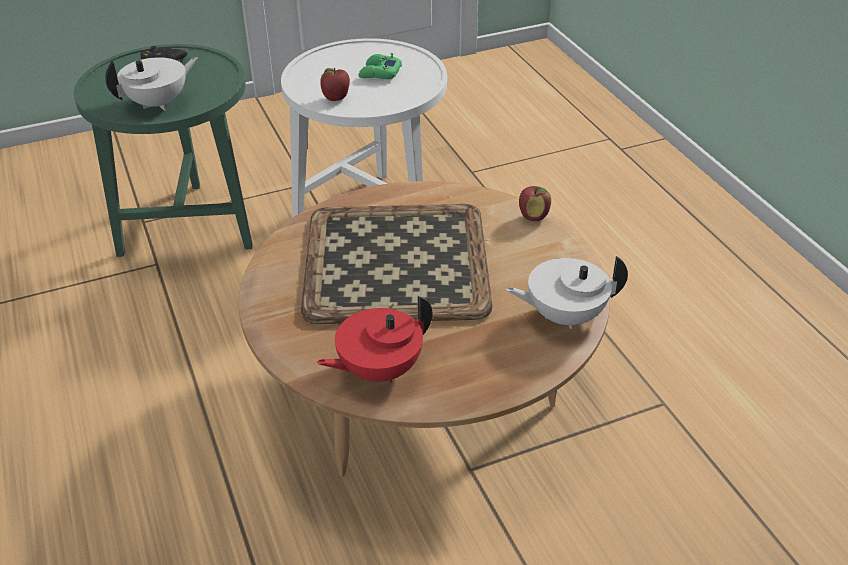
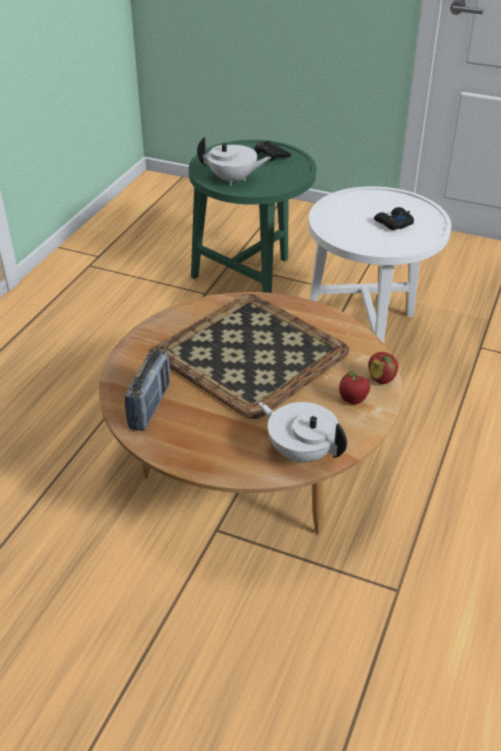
camera: 45 degrees right, 0 degrees up
(336, 99) = (338, 226): apple -> apple (352, 401)
(378, 370) = (150, 406): red teapot -> radio
(379, 73) = (393, 223): green game controller -> black game controller

